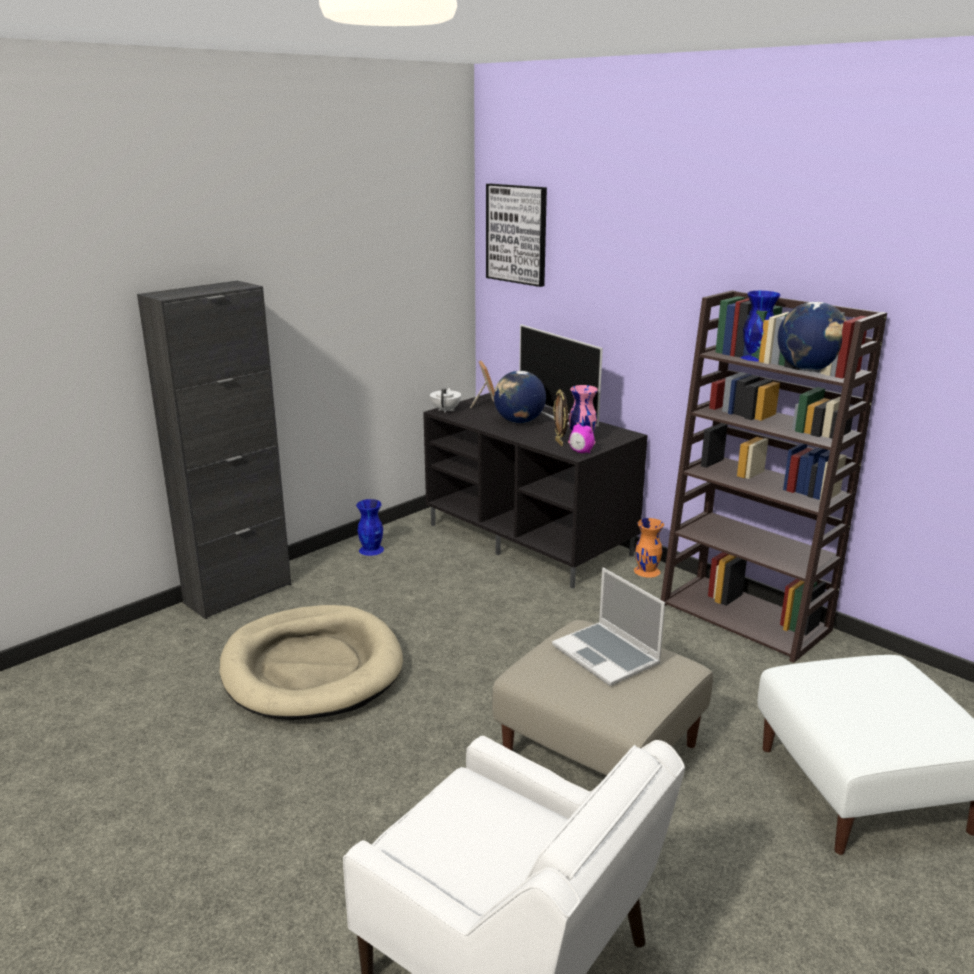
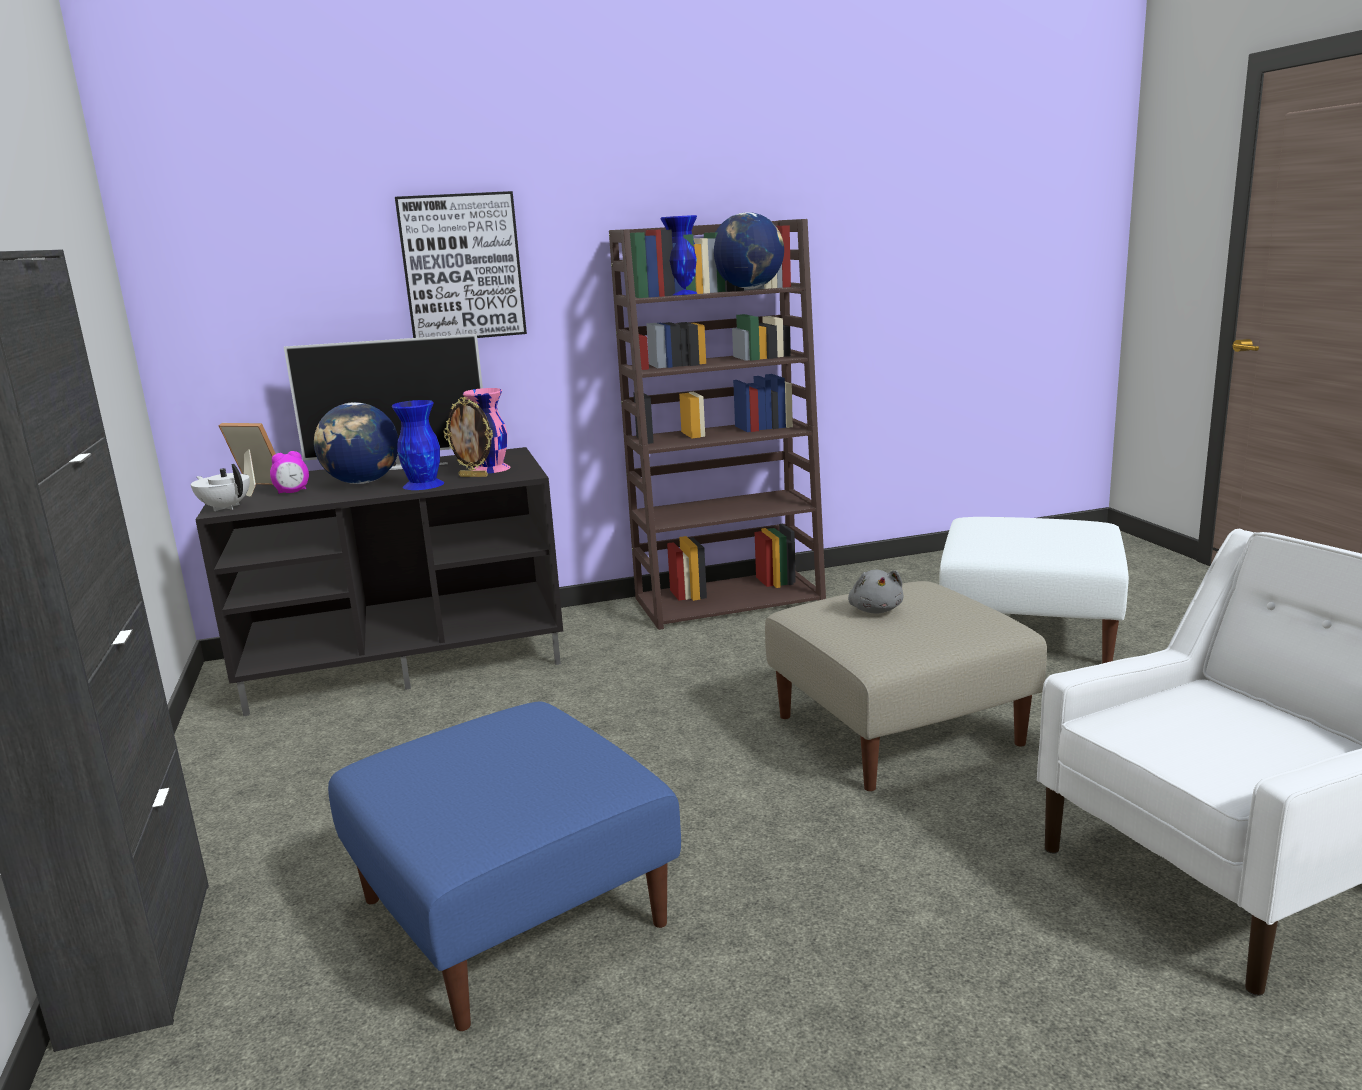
camera: 60 degrees left, 5 degrees down
(311, 668) = (509, 911): beige dog bed -> blue ottoman
(371, 550) = (229, 781): blue vase -> blue vase (424, 484)
(517, 234) = (216, 212): picture -> picture (462, 267)
(581, 452) = (522, 472): alarm clock -> alarm clock (292, 492)
(607, 655) = (875, 610): laptop -> grey plush toy
(647, 571) = (581, 617): orange vase -> none

